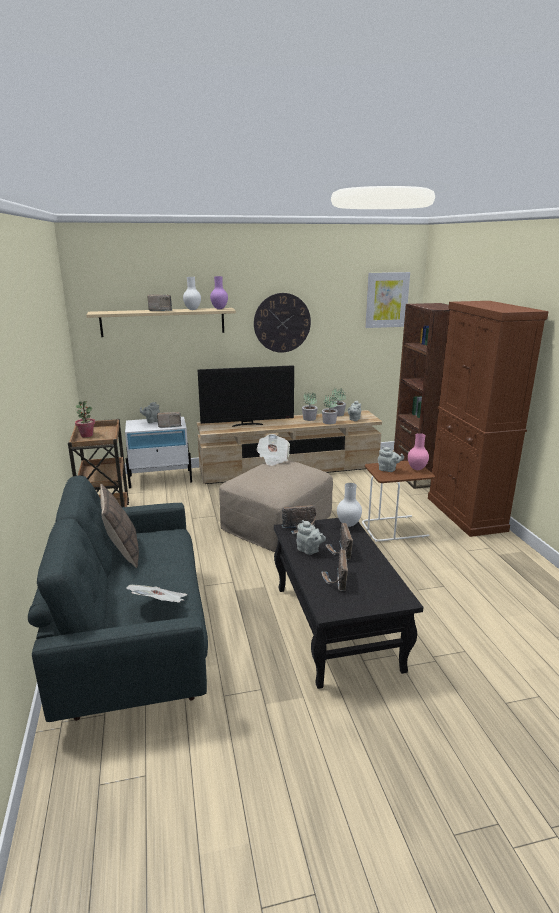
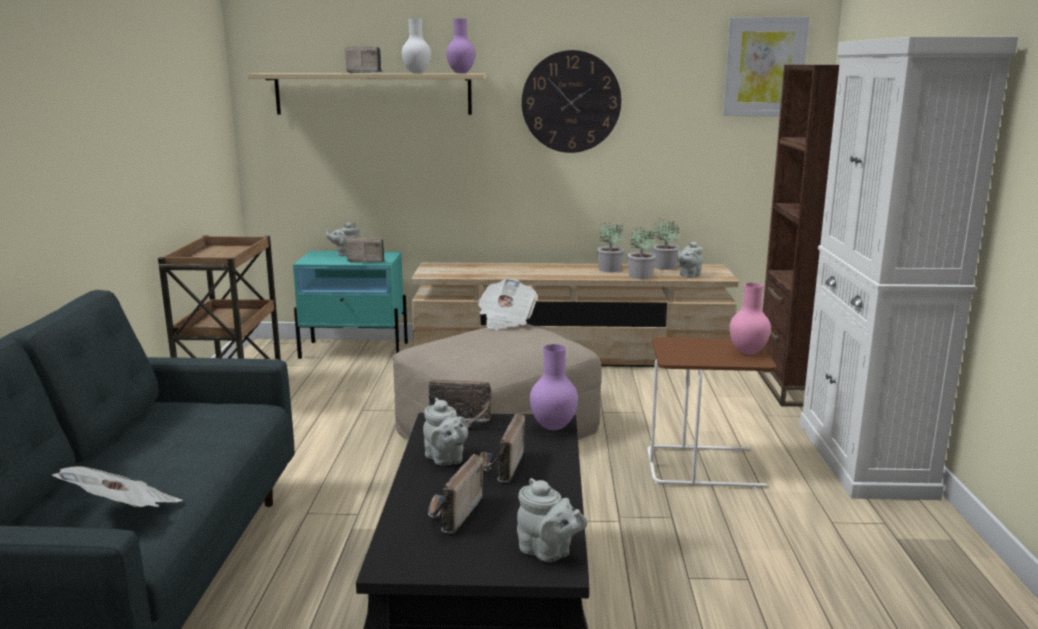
camera: 15 degrees right, 5 degrees down
(87, 435) = (205, 254): potted plant -> none
(122, 552) = (147, 426): pillow -> none
(161, 479) = (355, 350): white nightstand -> turquoise nightstand
(247, 424) = (498, 270): television -> none
(348, 524) = (552, 427): white vase -> purple vase
(388, 470) = (691, 349): grey teapot -> grey teapot (548, 552)
(466, 514) = (863, 459): brown cabinet -> white cabinet

